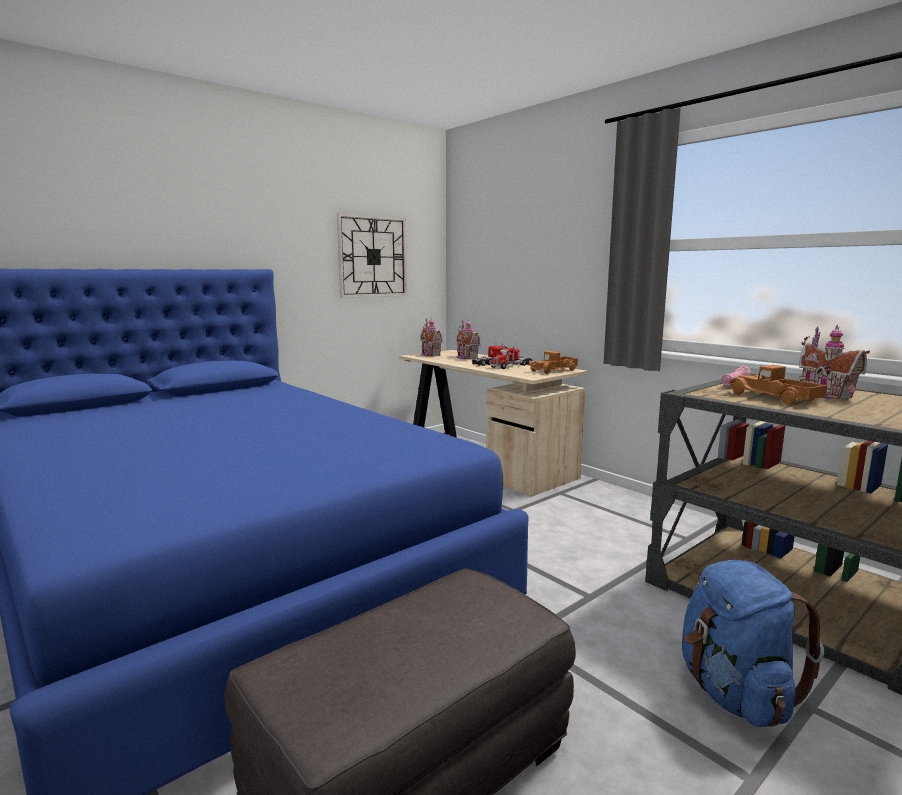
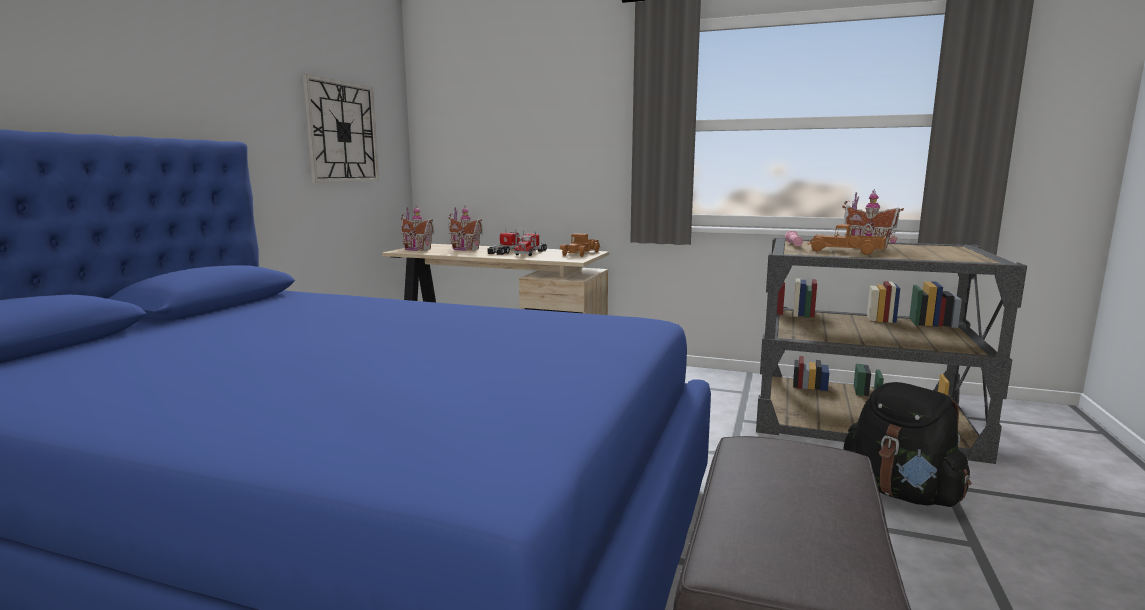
camera: 30 degrees left, 0 degrees up
(734, 693) = (901, 492): blue backpack -> black backpack

